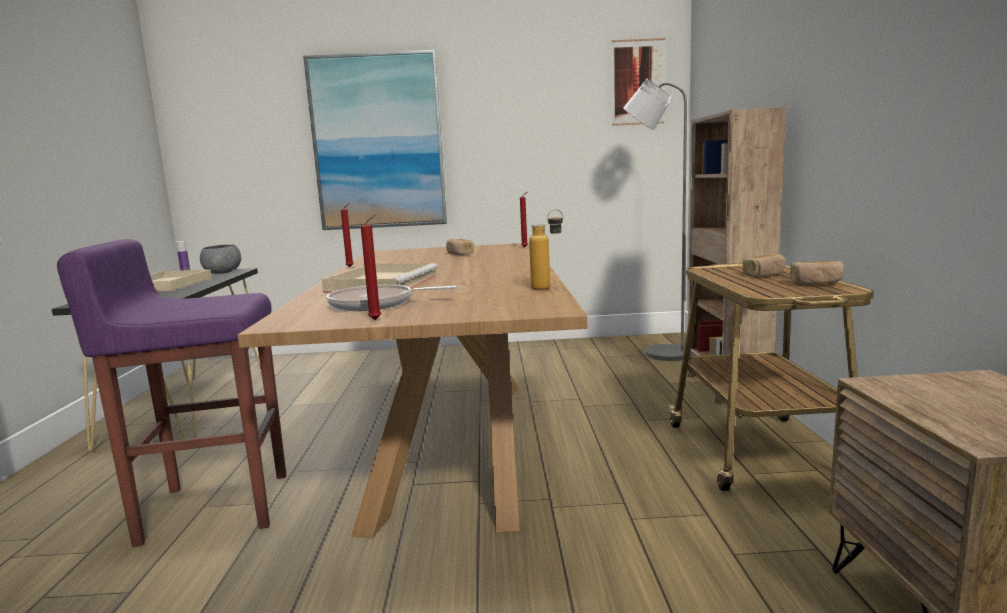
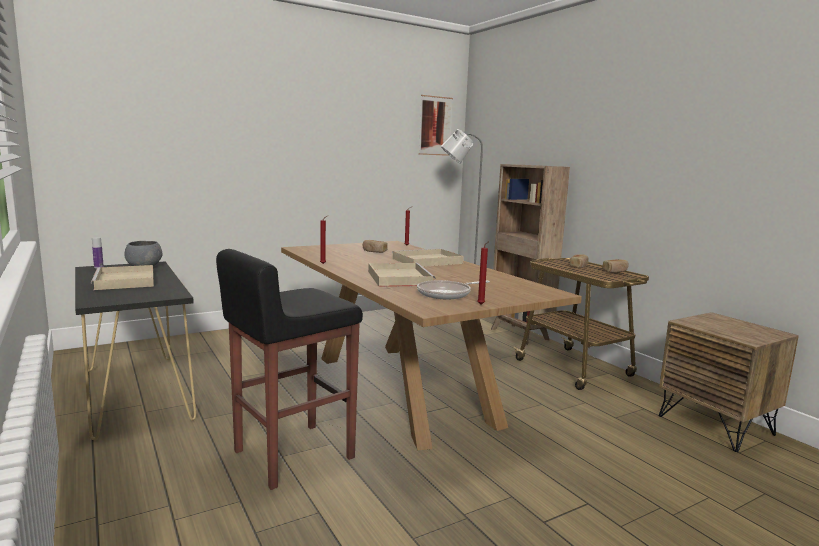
camera: 30 degrees left, 0 degrees up
(214, 507) = (291, 454): purple stool -> black stool
(378, 142) = (249, 153): picture -> none
(489, 264) = (426, 261): none -> beige tray
(548, 287) = (515, 279): bottle -> none

